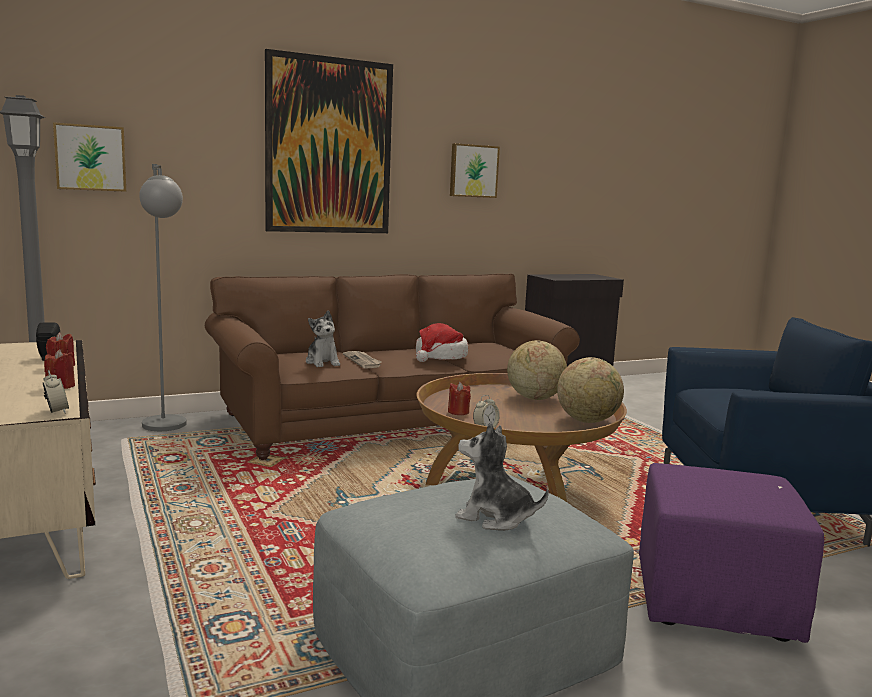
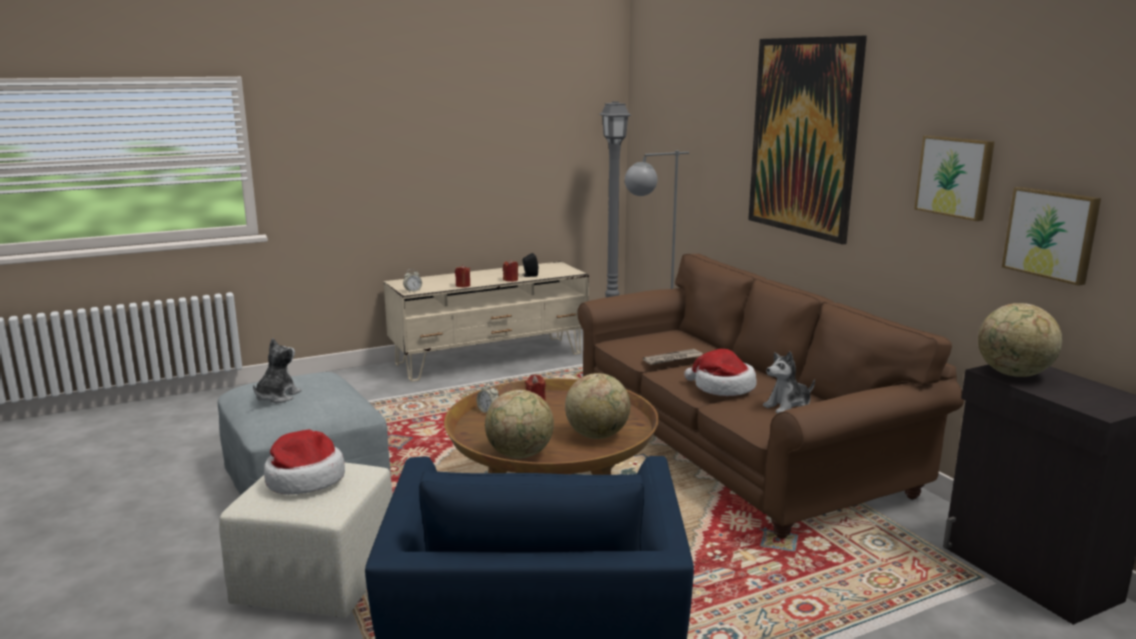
camera: 90 degrees right, 5 degrees up
(90, 158) = (668, 143): picture -> picture (1052, 234)
(323, 362) = (652, 346): plush toy -> plush toy (788, 407)
(560, 278) = (1013, 374): none -> globe
(716, 602) = (317, 582): purple ottoman -> beige ottoman
(722, 488) = (304, 479): none -> hat

